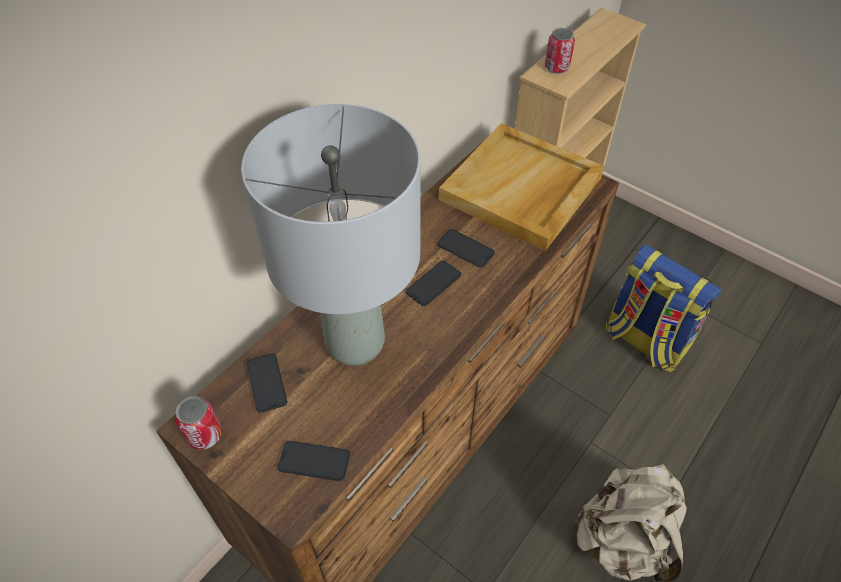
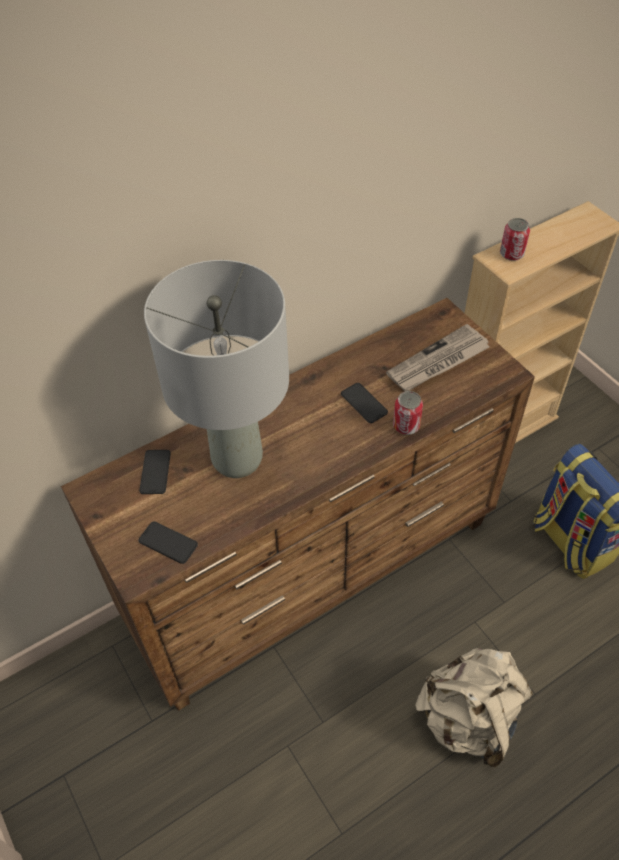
camera: 20 degrees right, 0 degrees up
(205, 435) = (94, 499): can -> can (406, 425)
(433, 283) = (322, 426): phone -> none
(521, 190) = (438, 362): beige tray -> newspaper

